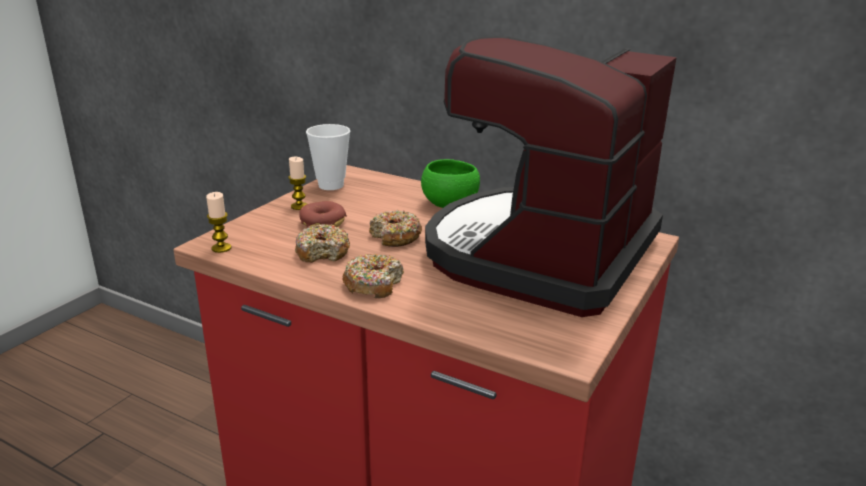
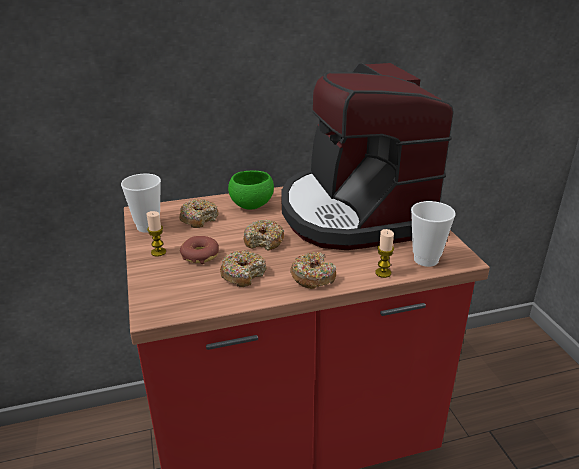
camera: 45 degrees left, 5 degrees up
(221, 248) = (169, 310): candle -> candle (383, 273)
(381, 196) = (199, 219): none -> donut
(521, 332) = (426, 259): none -> cup

